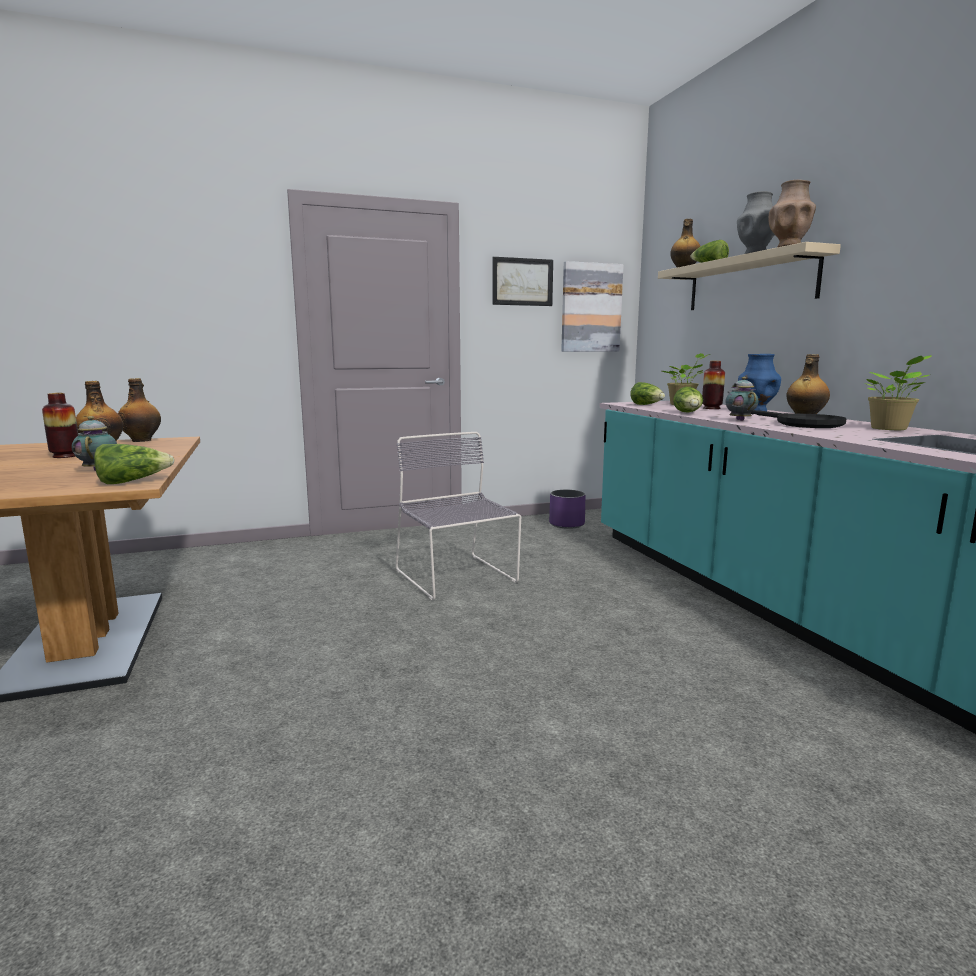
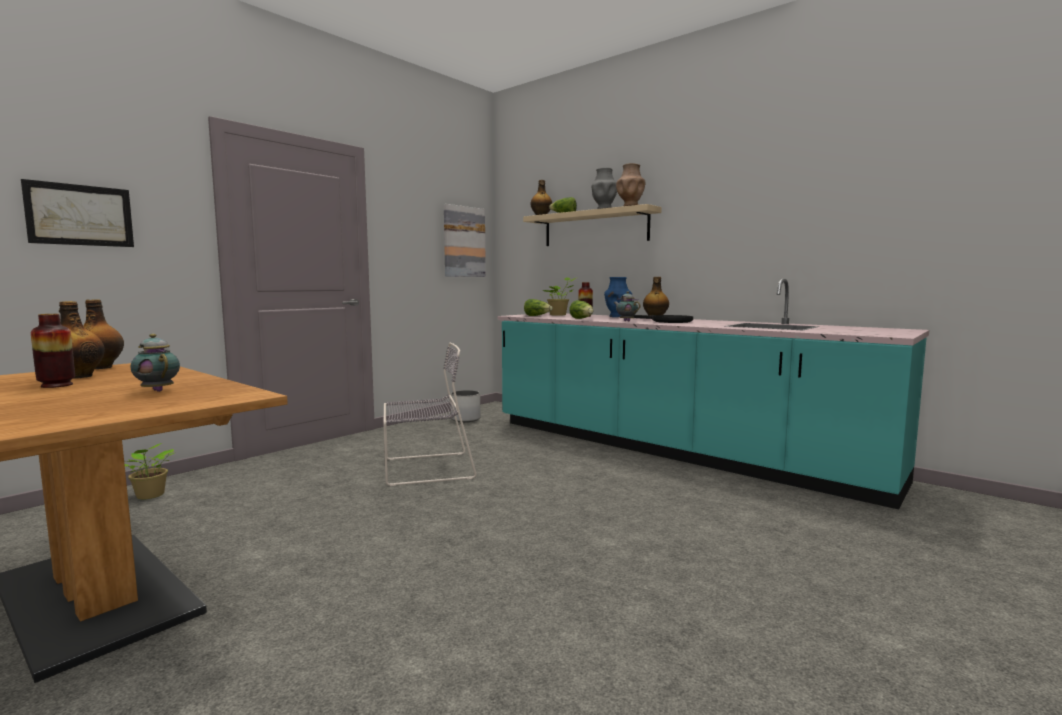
camera: 30 degrees left, 5 degrees down
(133, 481) = (238, 394): lettuce -> none
(457, 577) = (424, 468): grey chair -> grey chair turned 135 degrees clockwise
(522, 282) = (414, 218): picture -> picture (80, 215)
(567, 524) = (465, 419): purple planter -> white planter
(890, 429) = (716, 321): potted plant -> potted plant (150, 496)

